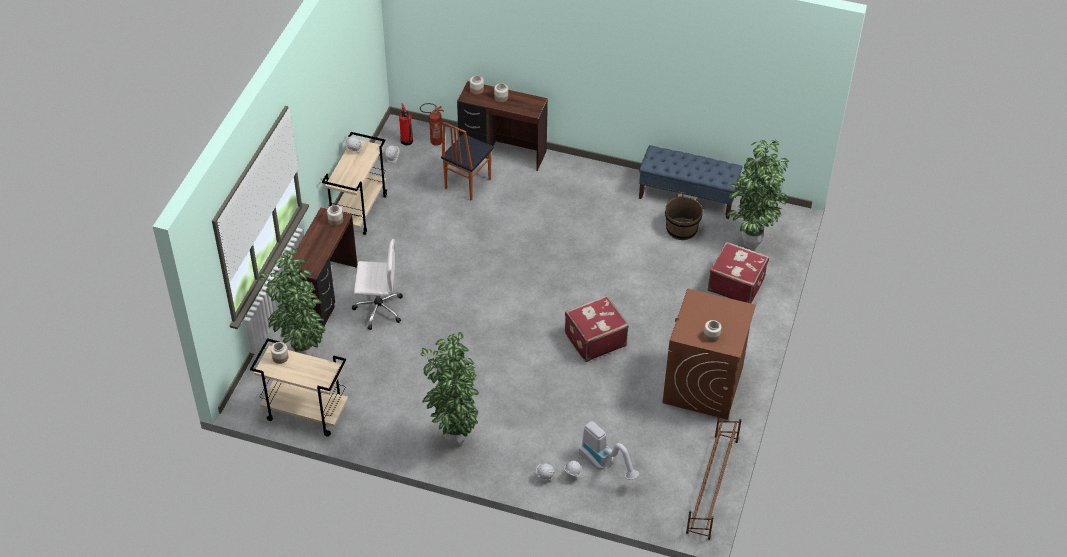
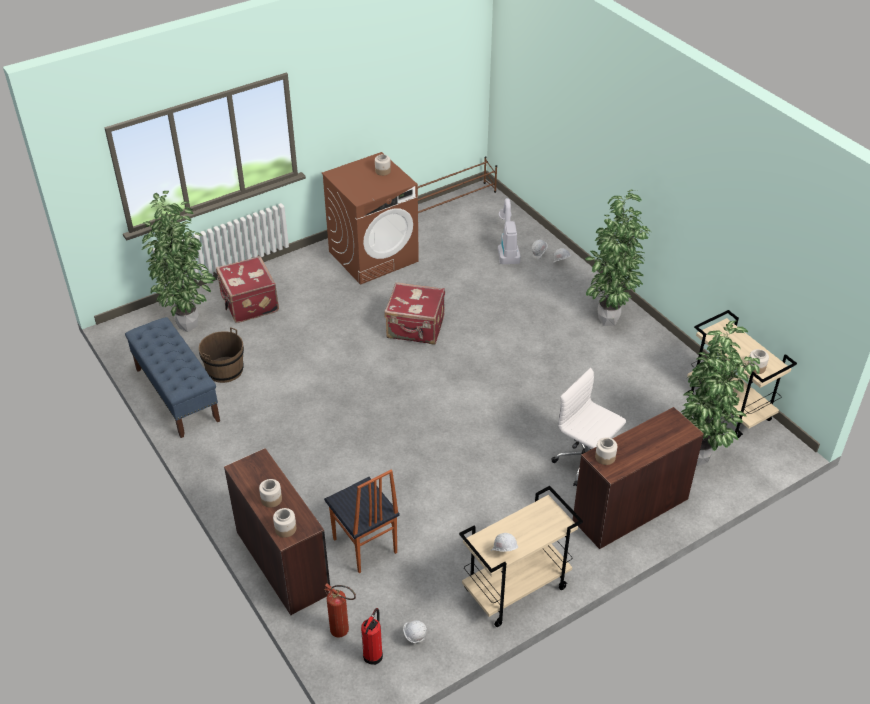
camera: 140 degrees left, 5 degrees down
(467, 184) = (364, 547): chair -> chair turned 75 degrees clockwise

